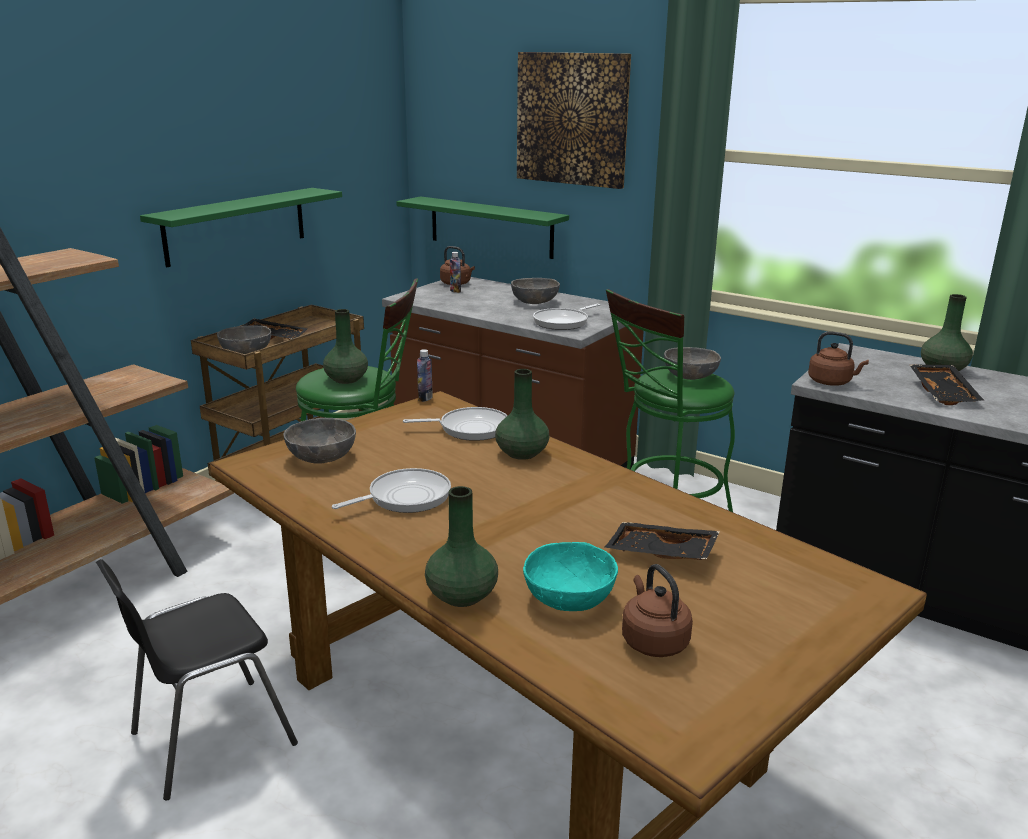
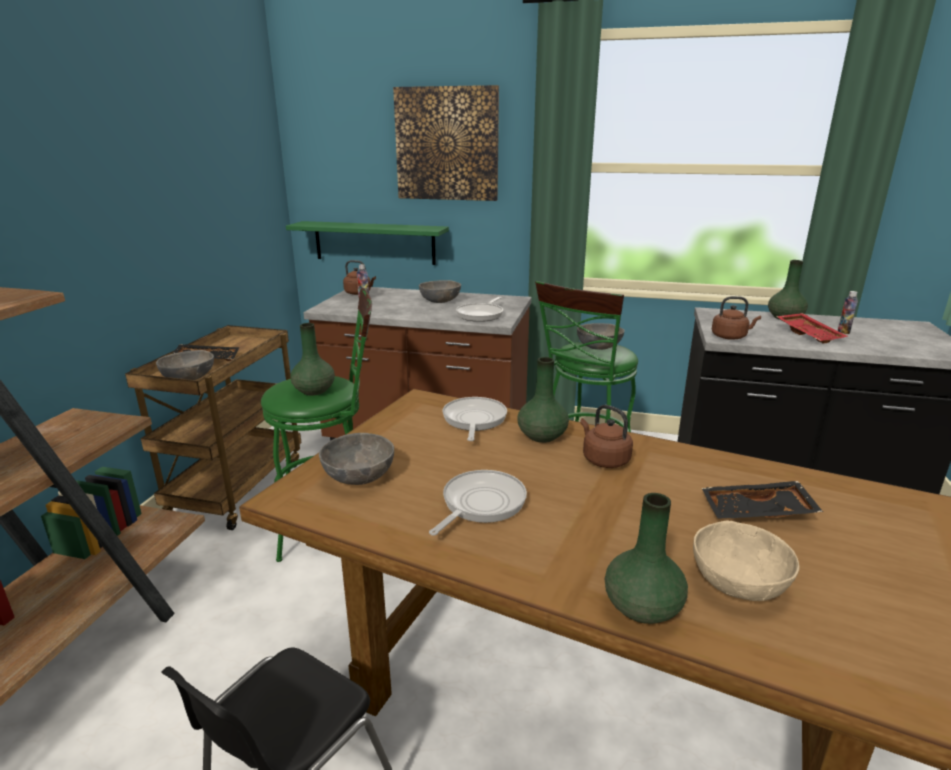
camera: 20 degrees left, 0 degrees up
(236, 226) = (153, 254): green shelf -> none
(425, 398) = (407, 398): bottle -> bottle (843, 331)
(470, 428) = (474, 420): frying pan -> frying pan turned 60 degrees counterclockwise
(569, 598) = (738, 582): turquoise bowl -> beige bowl
(653, 640) = (856, 611): brown kettle -> brown kettle (603, 459)
(944, 393) = (810, 334): black tray -> red tray

